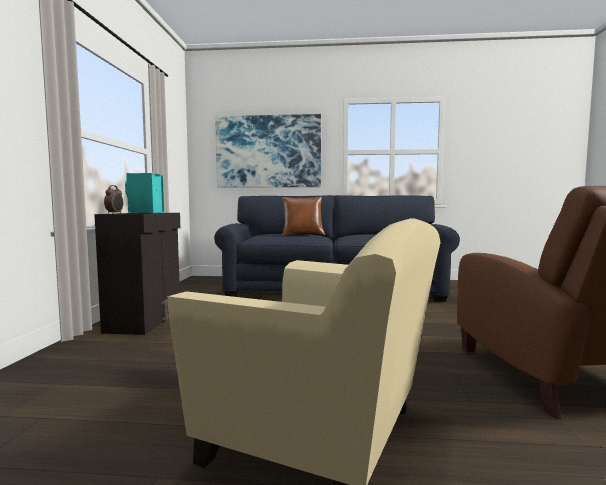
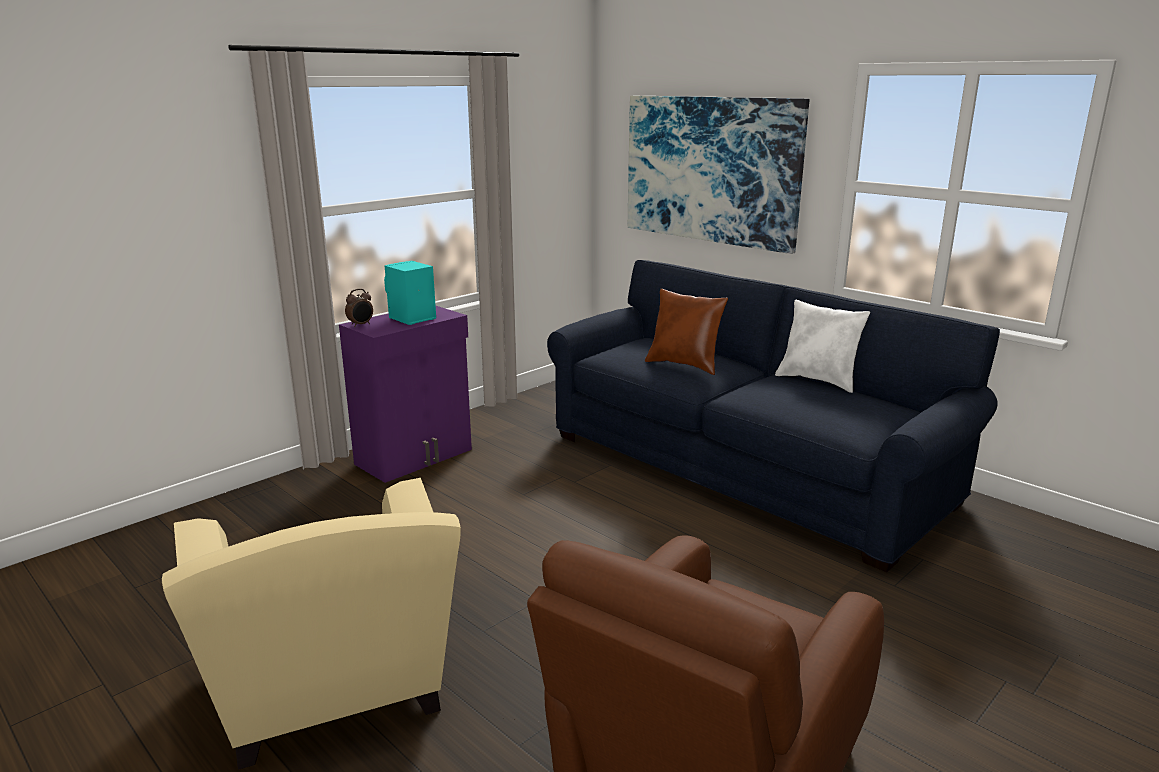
camera: 40 degrees right, 15 degrees up
(146, 320) = (415, 457): black cabinet -> purple cabinet
(365, 234) = (818, 381): none -> white pillow

